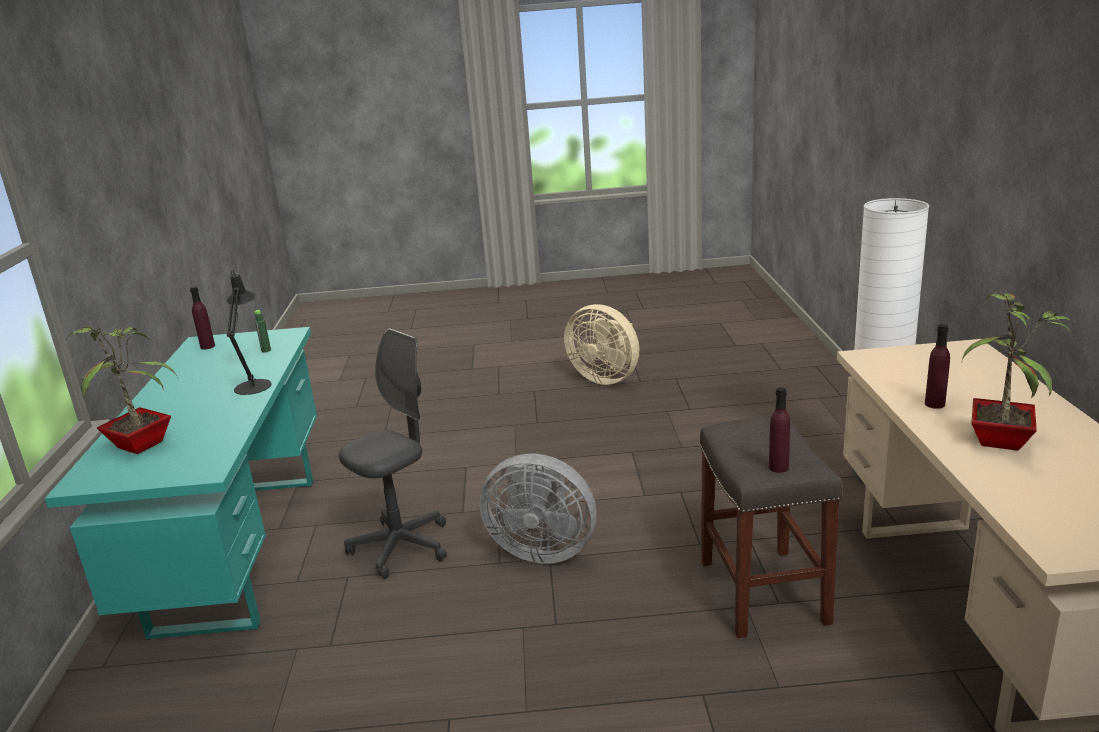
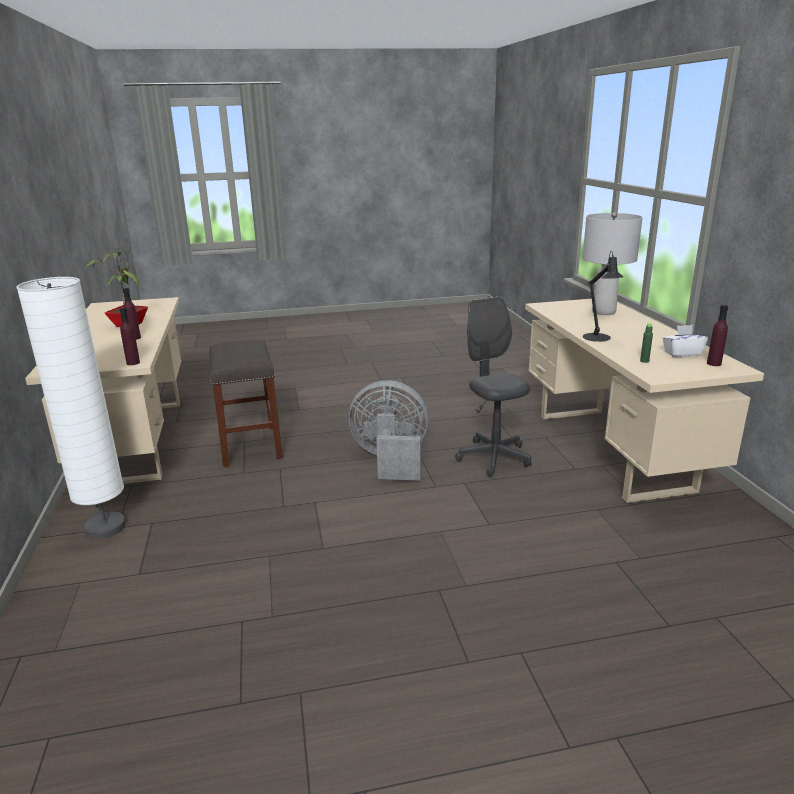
camera: 170 degrees right, 0 degrees up
(143, 444) = (604, 312): potted plant -> grey table lamp
(208, 360) = (682, 353): none -> white tissue box
(239, 550) = (612, 451): turquoise desk -> beige desk
(401, 547) = (493, 458): grey office chair -> grey office chair turned 120 degrees clockwise
(606, 378) = (356, 702): beige fan -> none
(778, 467) = (240, 342): purple bottle -> purple bottle (133, 363)

